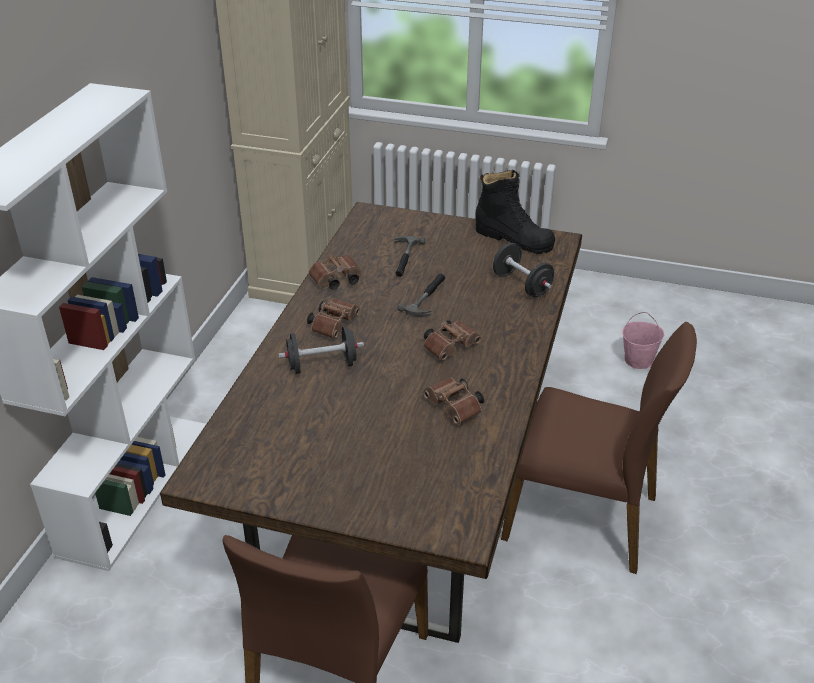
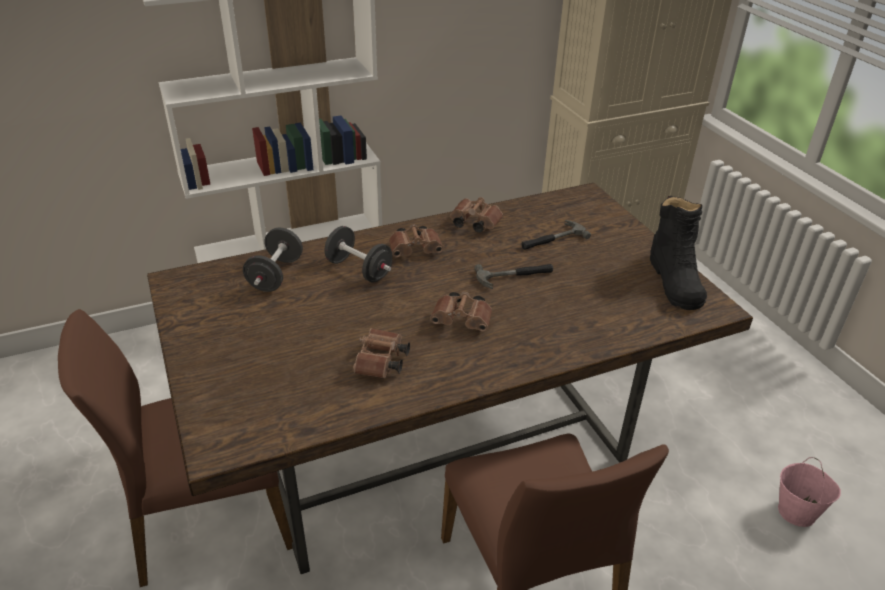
camera: 50 degrees right, 0 degrees up
(521, 284) = (611, 318): black dumbbell -> black dumbbell (275, 275)

